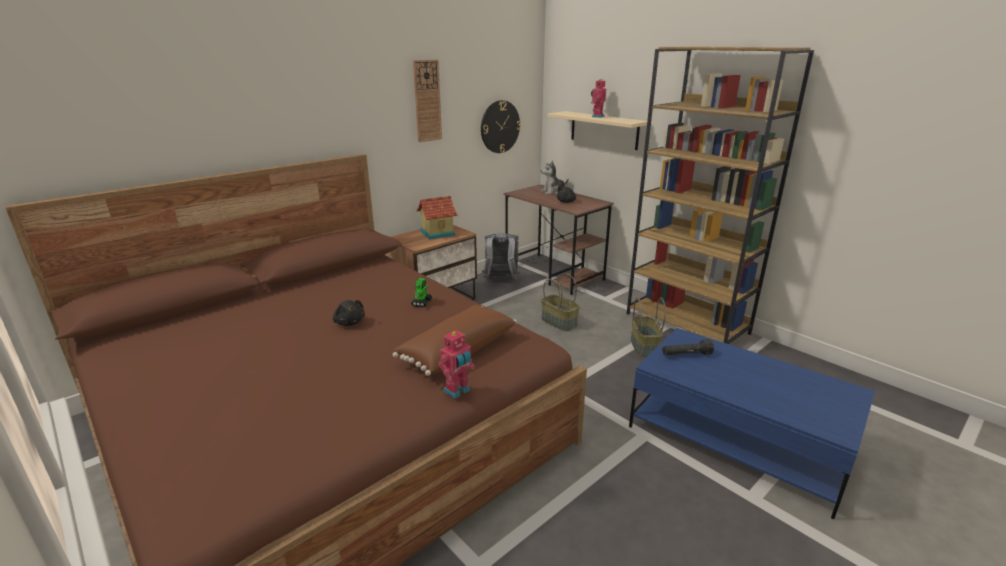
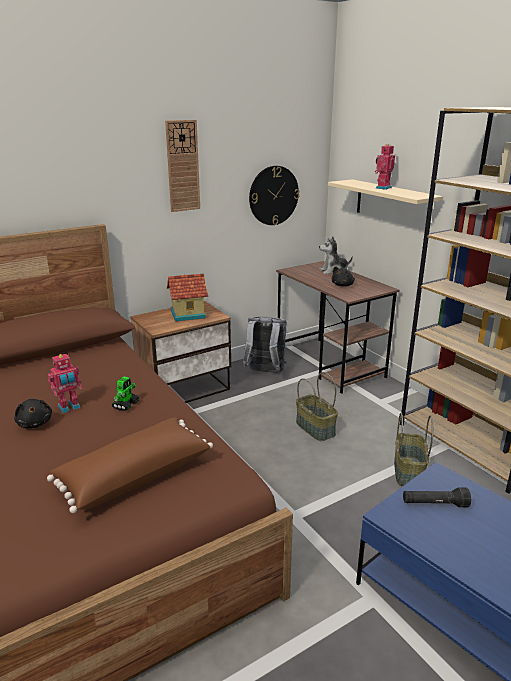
camera: 10 degrees right, 0 degrees up
(457, 391) = (105, 536): toy robot -> toy robot (69, 407)

